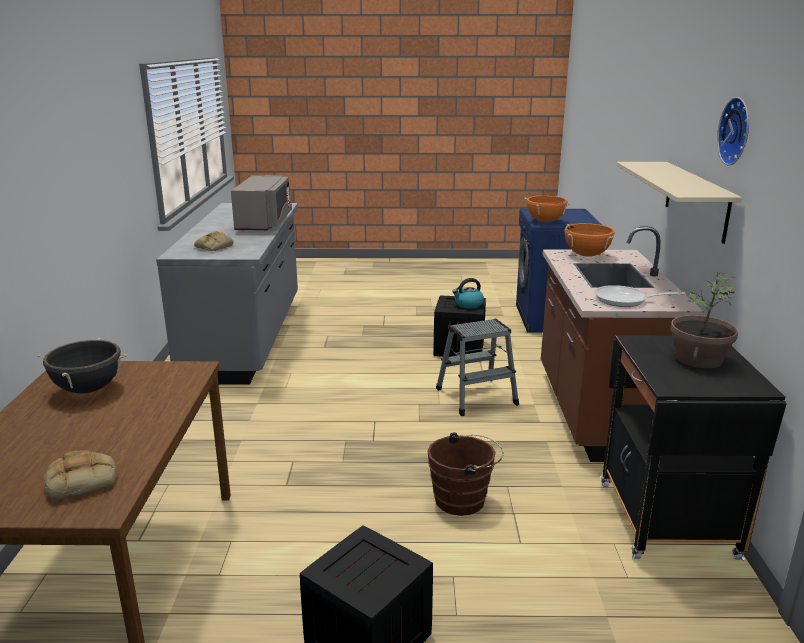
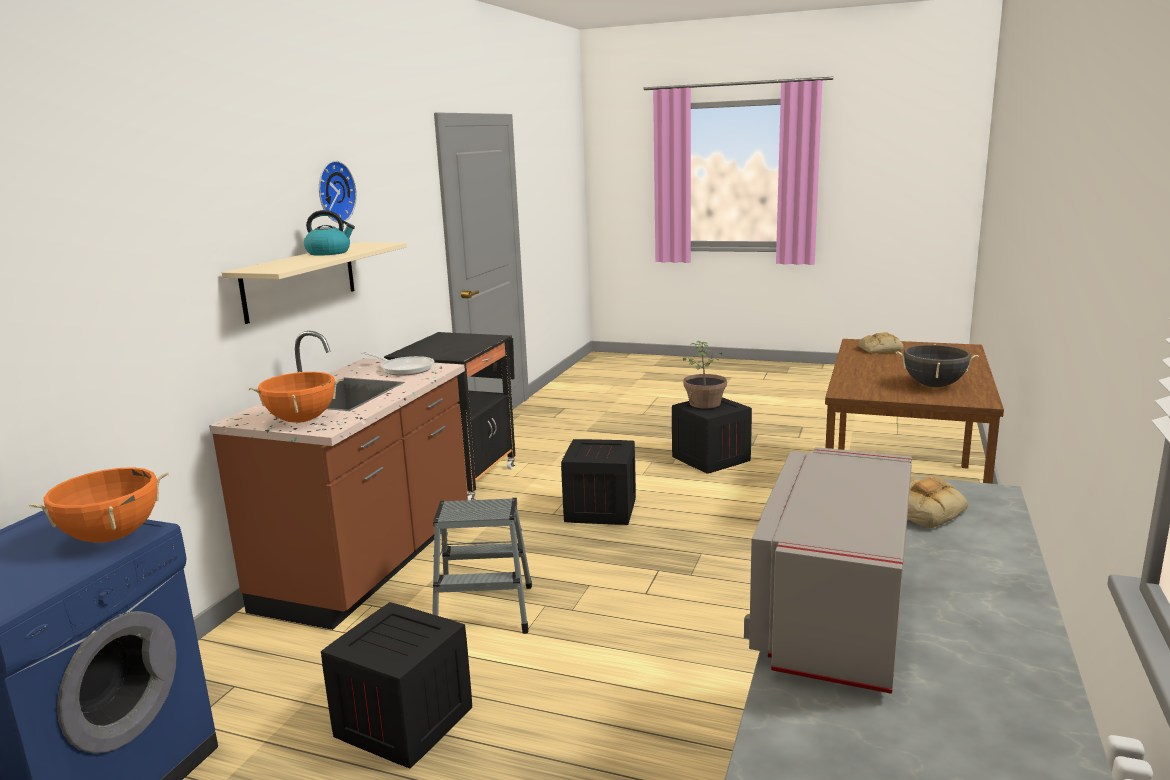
camera: 160 degrees left, 5 degrees down
(464, 500) = (600, 509): brown bucket -> crate
(468, 304) = (383, 630): kettle -> kettle (329, 253)
(698, 358) = (441, 346): potted plant -> potted plant (705, 403)

